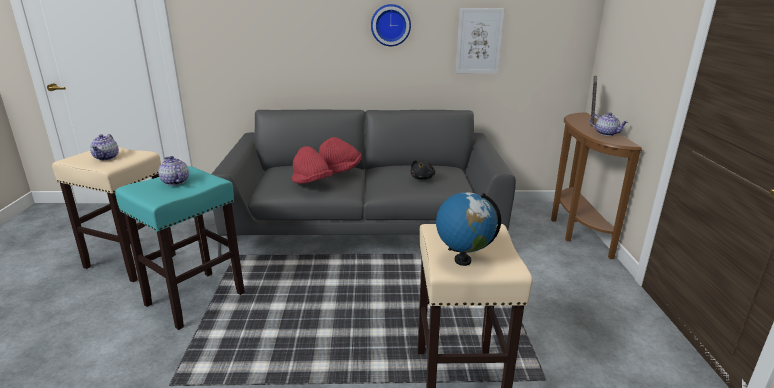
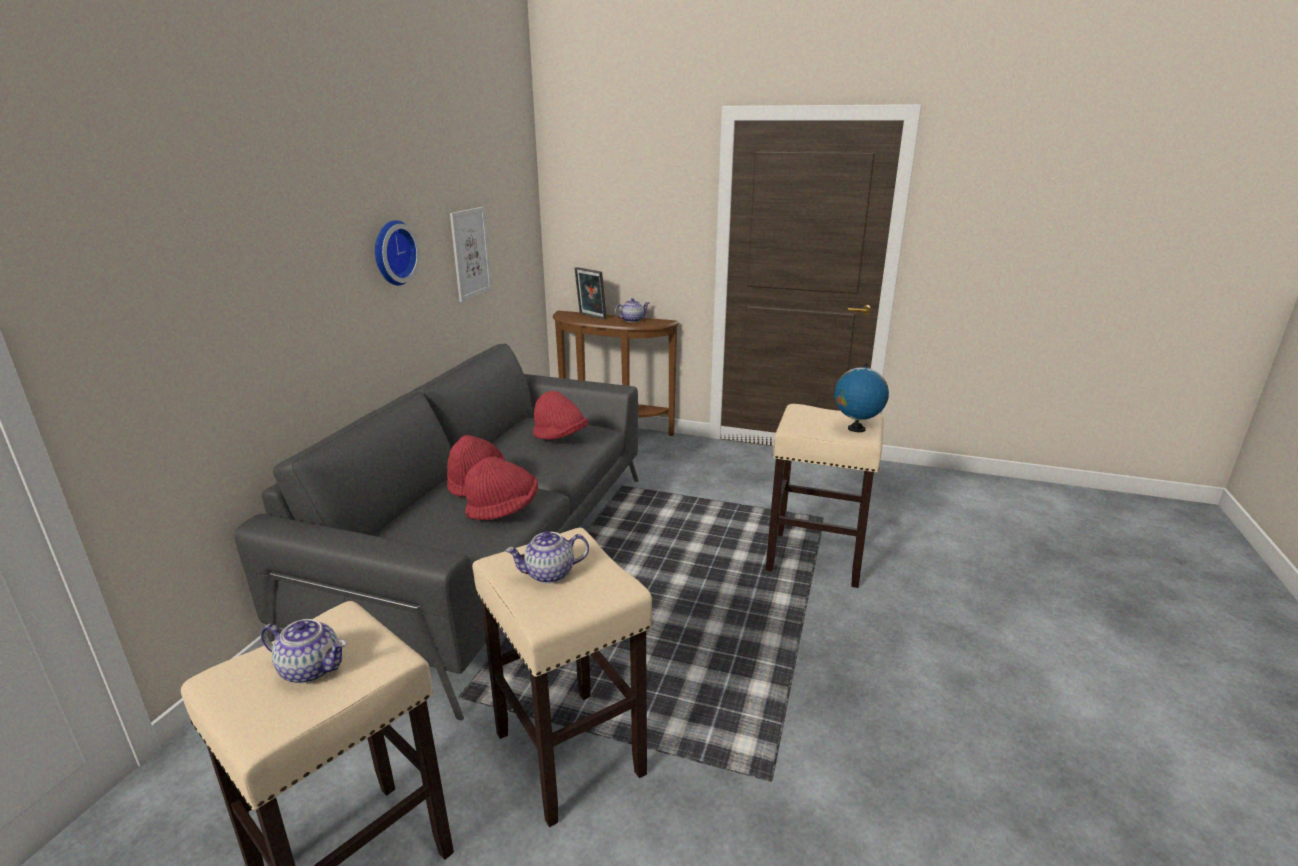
camera: 70 degrees left, 0 degrees up
(194, 299) = (571, 754): turquoise stool -> beige stool
(422, 178) = (560, 437): black plush toy -> red hat

